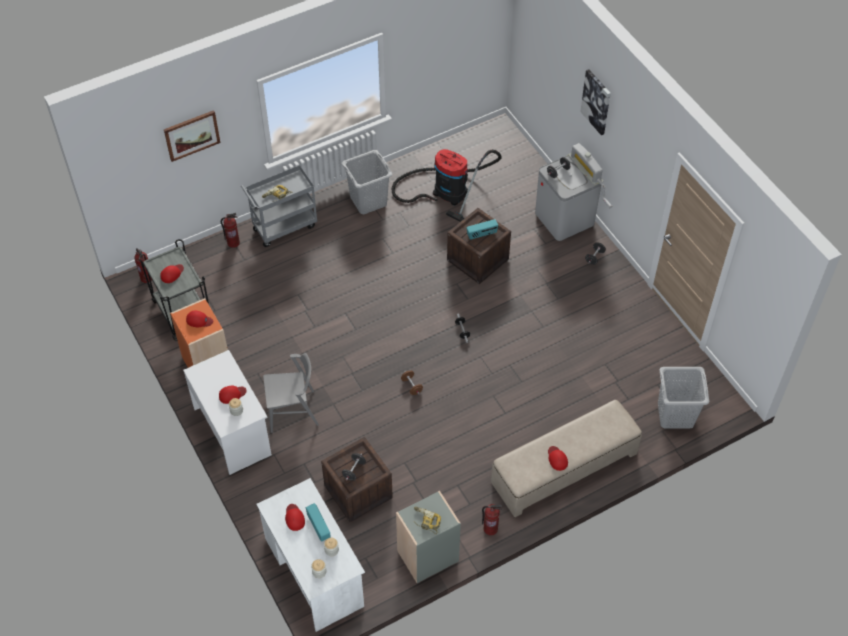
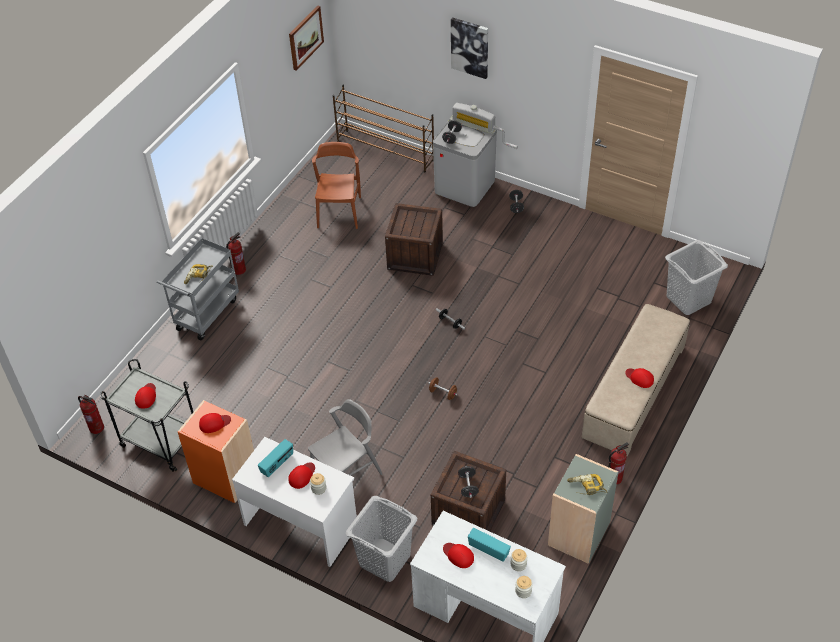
camera: 30 degrees left, 5 degrees down
(191, 135) = (99, 239): picture -> picture (305, 37)
(233, 243) = (164, 352): fire extinguisher -> fire extinguisher (239, 270)
(368, 201) = (271, 253): grey laundry basket -> grey laundry basket (384, 560)
(446, 191) = (339, 212): vacuum cleaner -> brown chair
(482, 234) = (417, 224): radio -> radio (277, 464)
(523, 155) = (385, 151): none -> brown shoe rack

